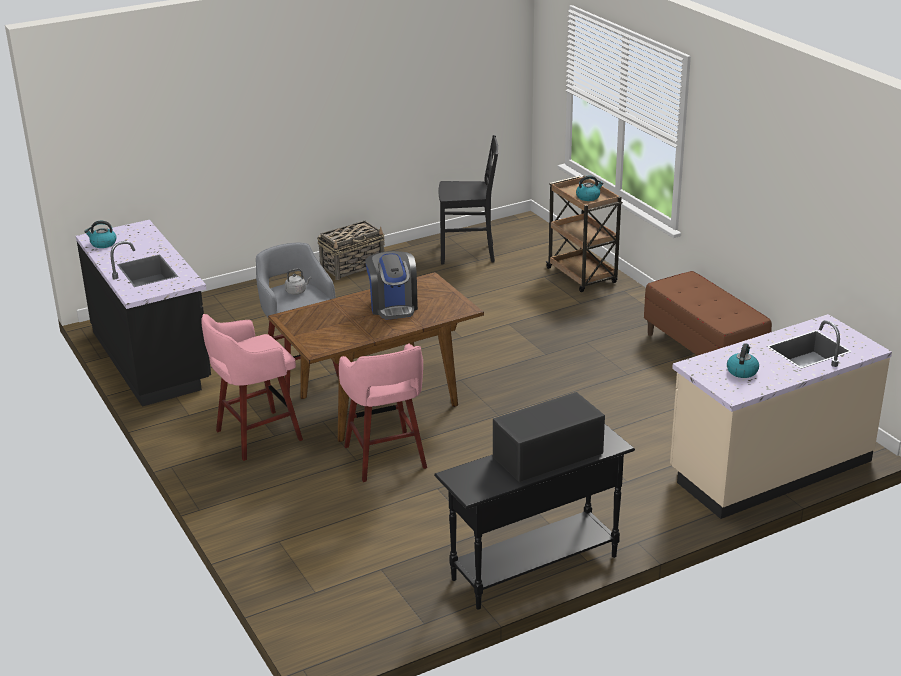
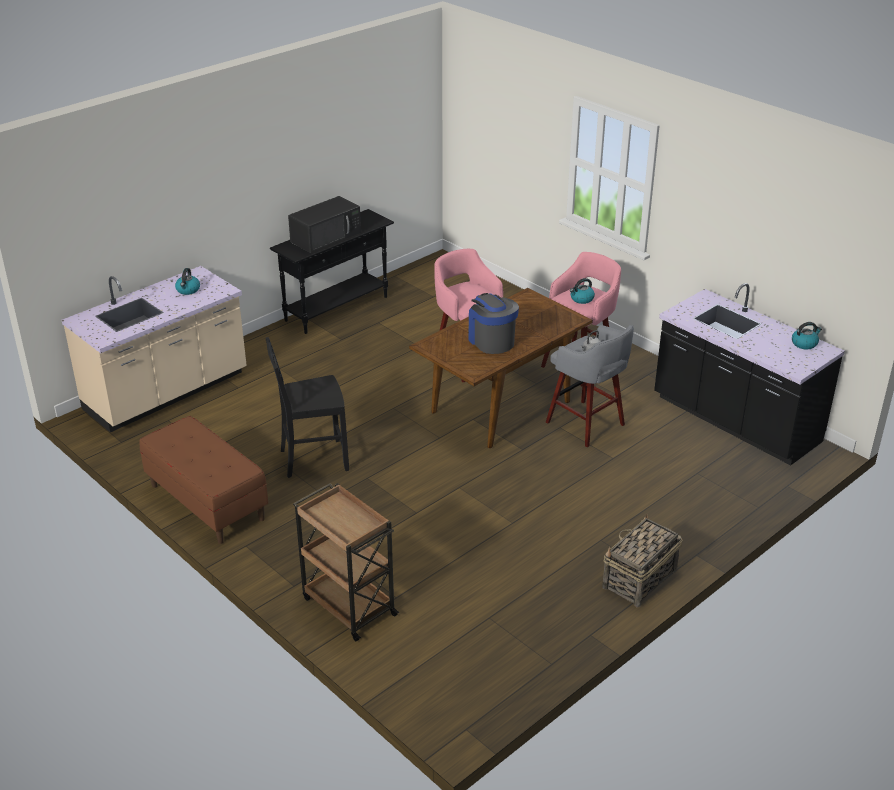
camera: 165 degrees right, 5 degrees up
(468, 254) = (507, 628): black chair -> black chair (312, 459)
(588, 197) = (338, 516): kettle -> kettle (581, 299)

